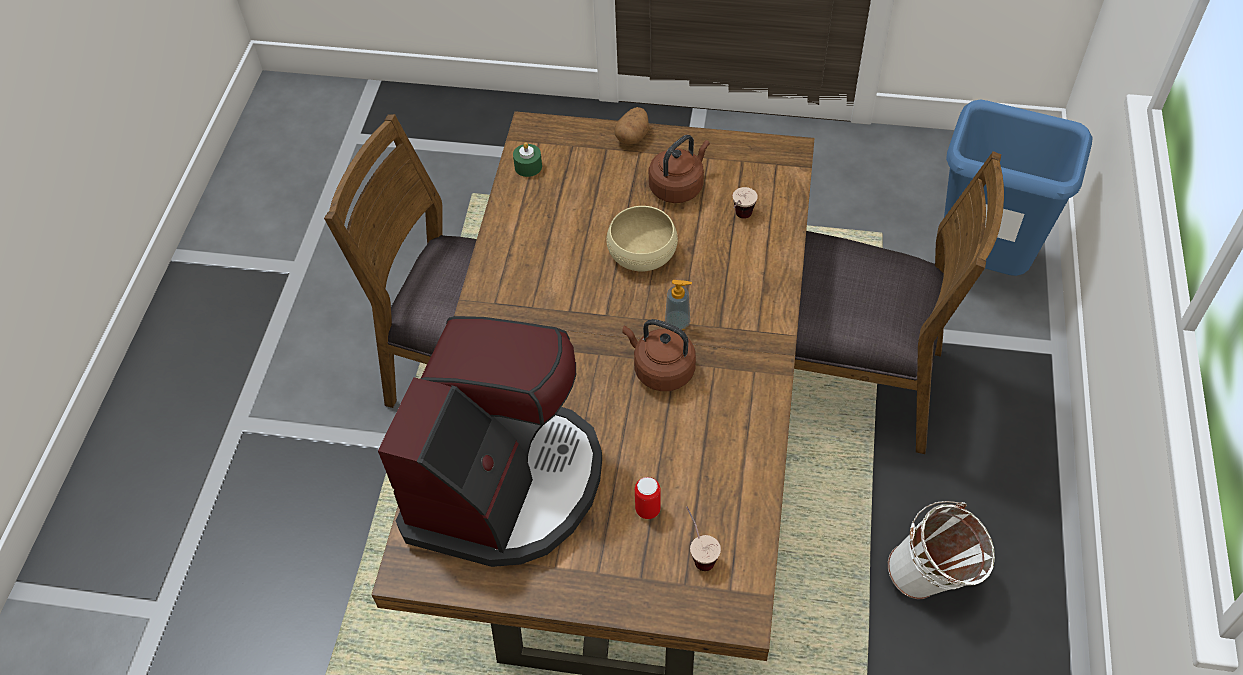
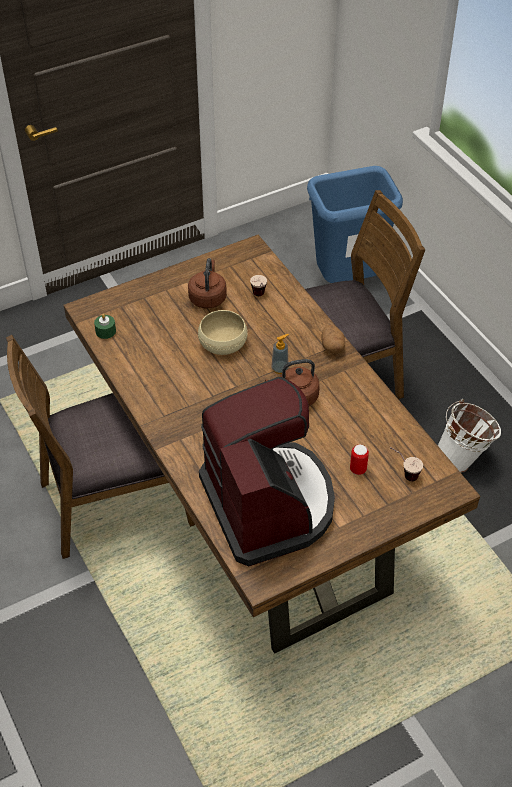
camera: 40 degrees left, 5 degrees down
(632, 136) = (153, 283): potato -> potato (332, 346)

